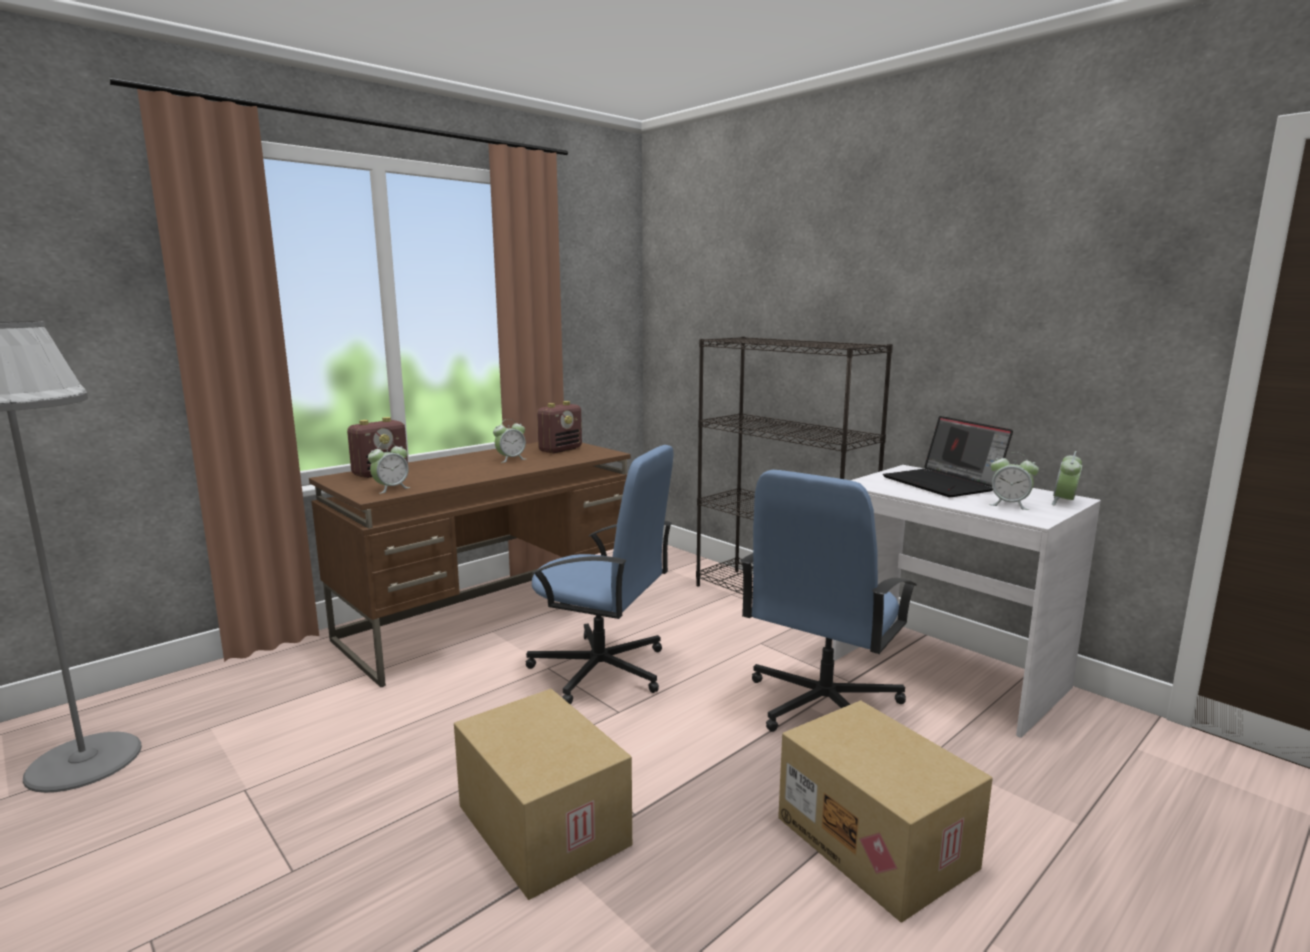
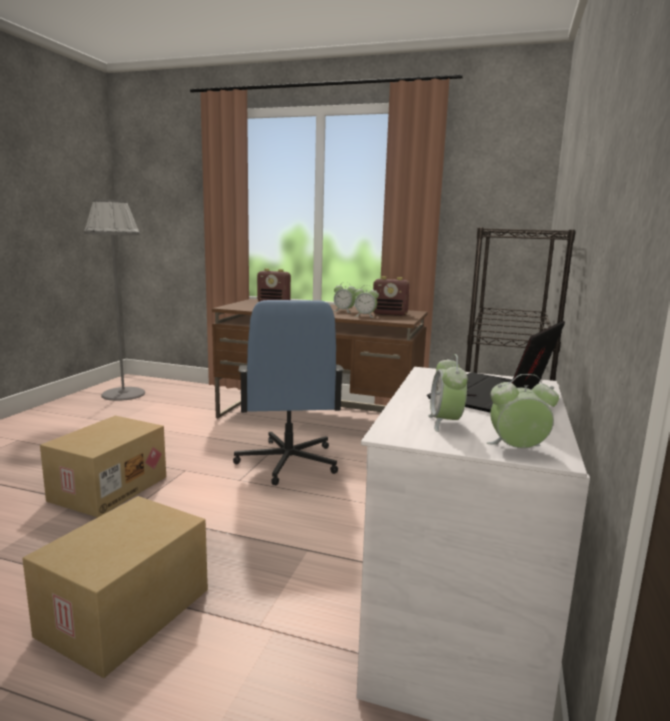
camera: 60 degrees right, 0 degrees up
(391, 489) = (245, 307): alarm clock -> alarm clock (365, 316)
(822, 705) = (316, 555): blue office chair -> none

